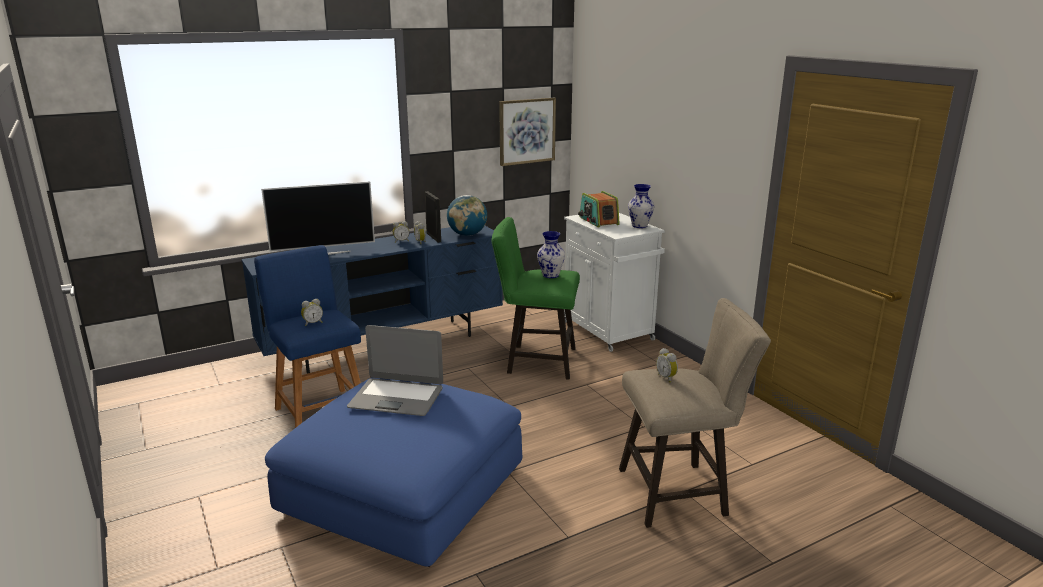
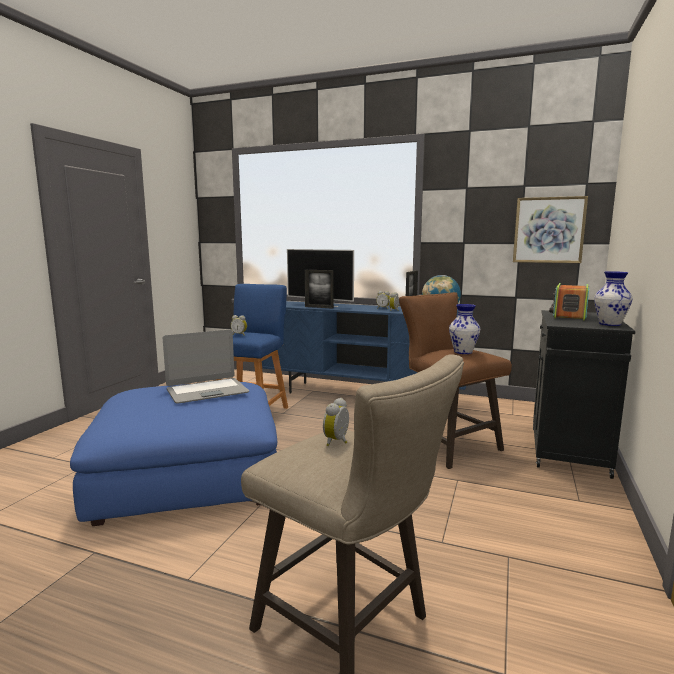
camera: 50 degrees right, 10 degrees down
(334, 258) = (319, 307): none -> picture frame
(397, 398) = (207, 391): laptop -> laptop turned 90 degrees counterclockwise
(535, 361) = (447, 444): green stool -> brown stool
(609, 331) = (568, 452): white cabinet -> black cabinet

